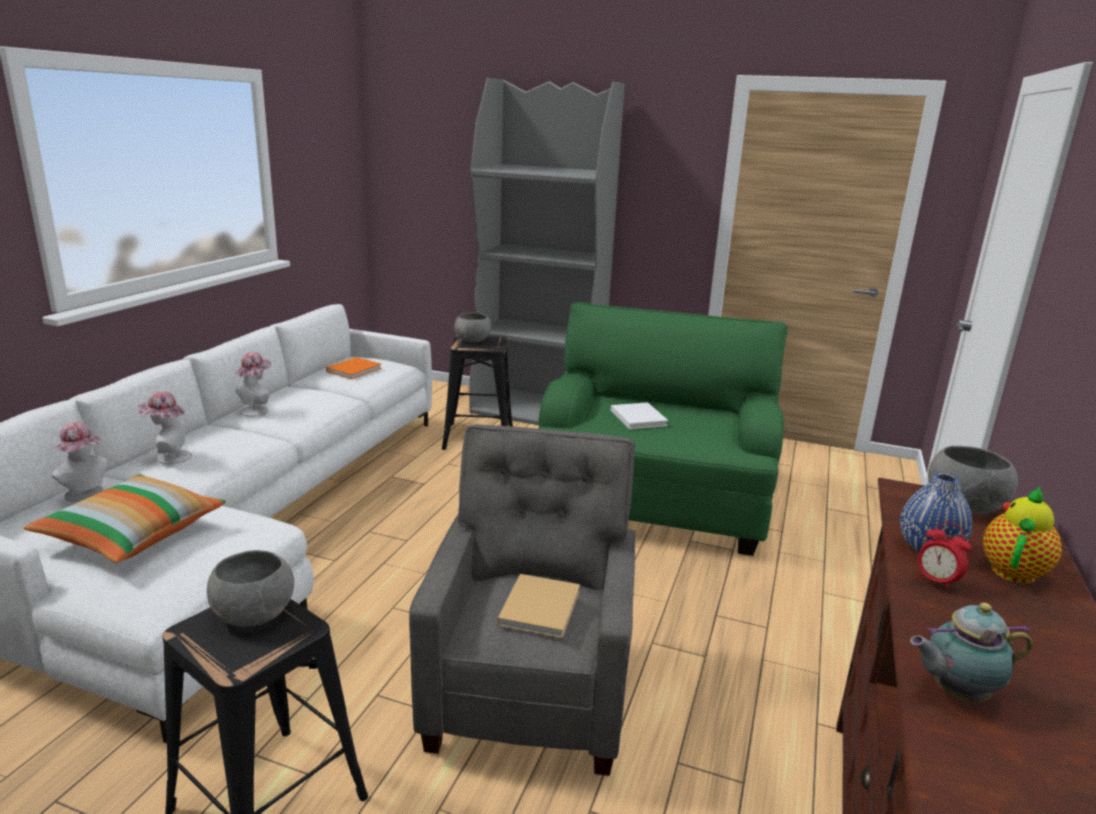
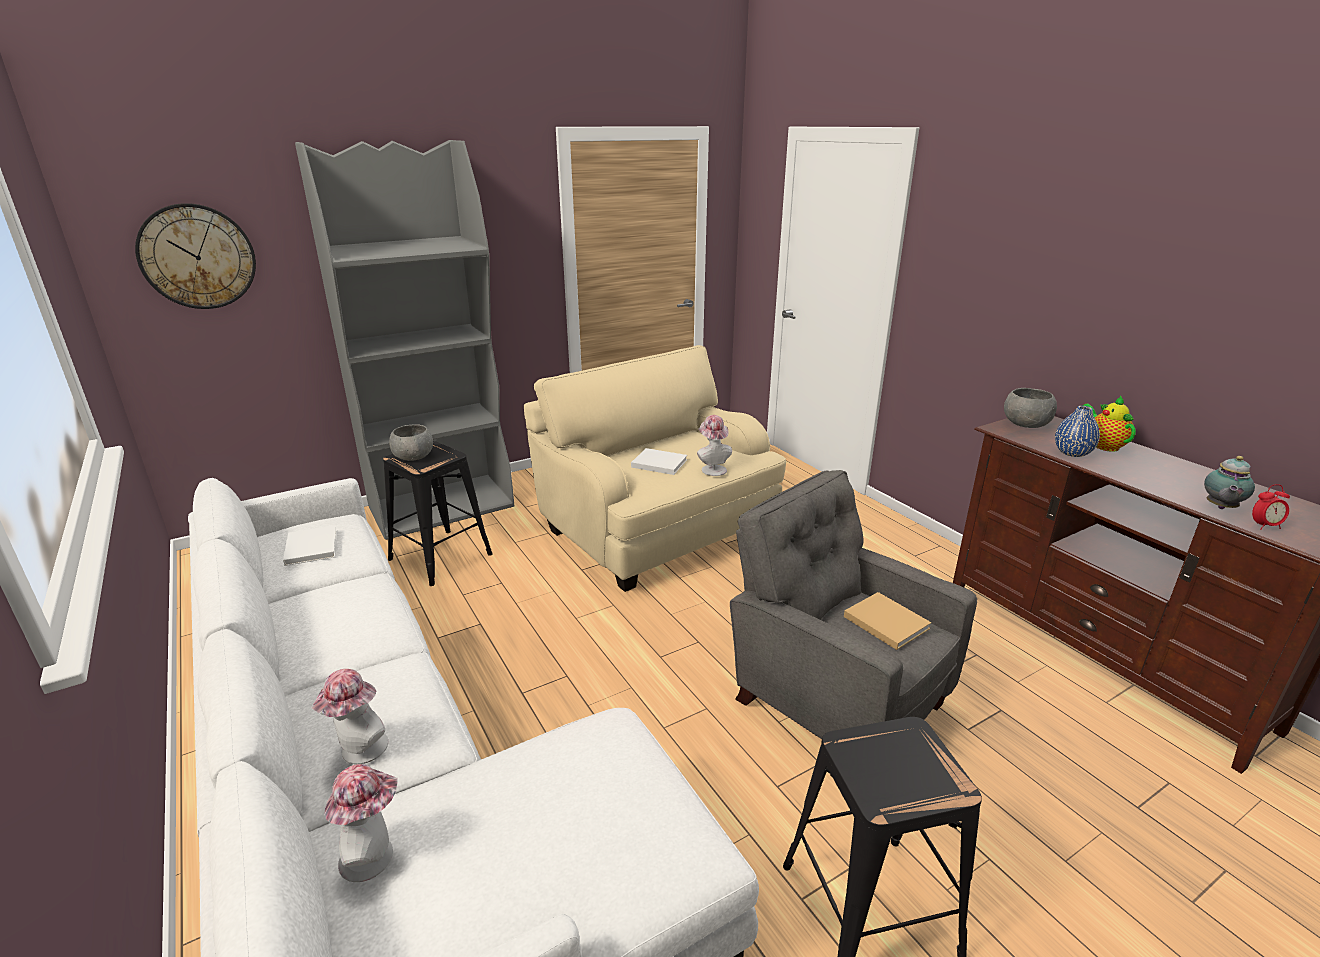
camera: 50 degrees left, 5 degrees up
(133, 535) = (536, 832): pillow -> none
(255, 614) = (874, 754): grey bowl -> none
(257, 410) = (317, 645): hat -> hat (712, 469)
(355, 370) = (312, 546): orange book -> white book
(427, 160) = (197, 257): none -> wall clock
(654, 498) = (656, 528): green armchair -> beige armchair
(935, 582) = (1111, 467): alarm clock -> alarm clock (1264, 526)

